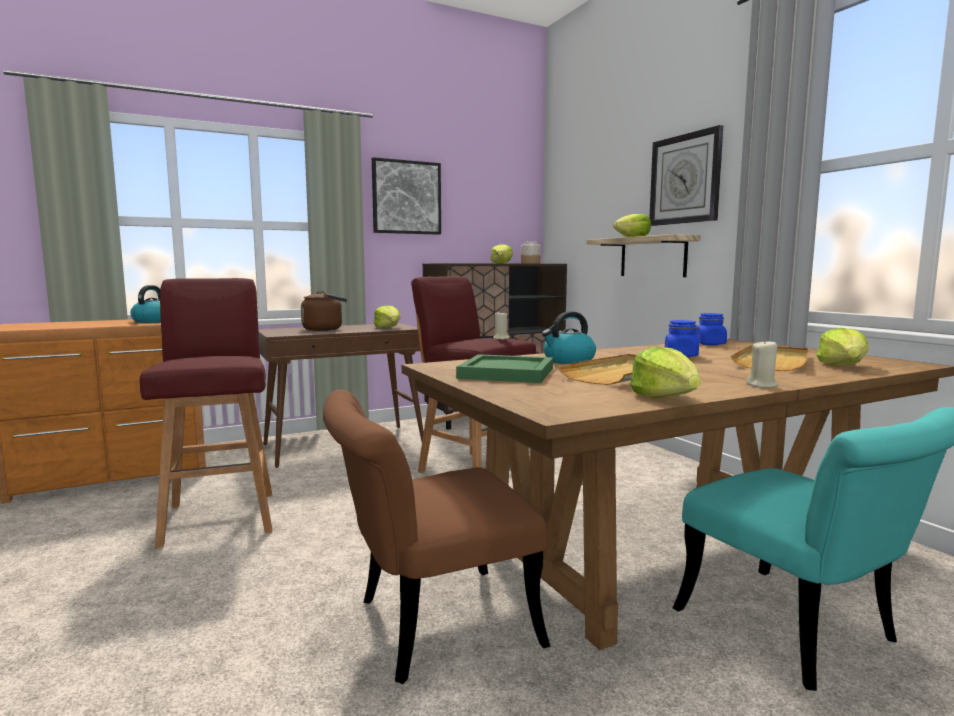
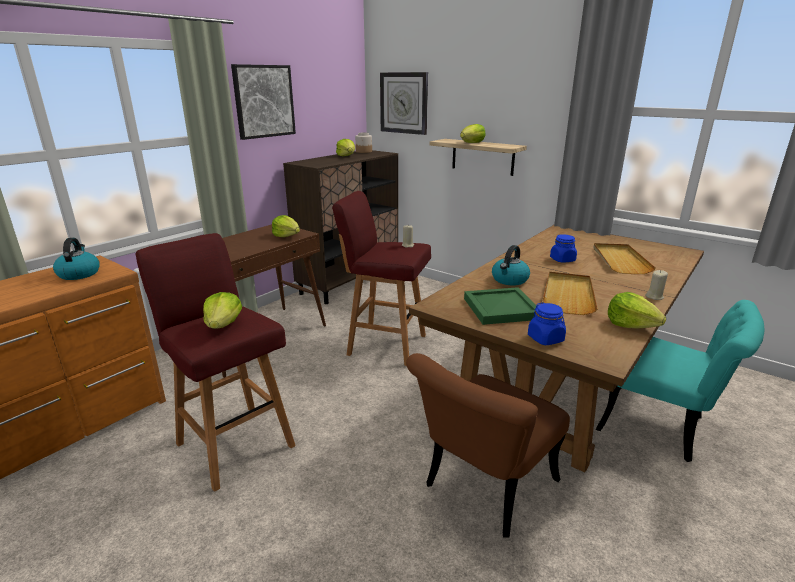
camera: 25 degrees left, 15 degrees up
(325, 329) = (233, 246): brown kettle -> none
(685, 179) = (514, 99): wall clock -> wall clock (404, 103)
(710, 344) = (554, 237): blue jar -> blue jar (545, 339)
(843, 366) = (658, 260): lettuce -> lettuce (223, 325)

